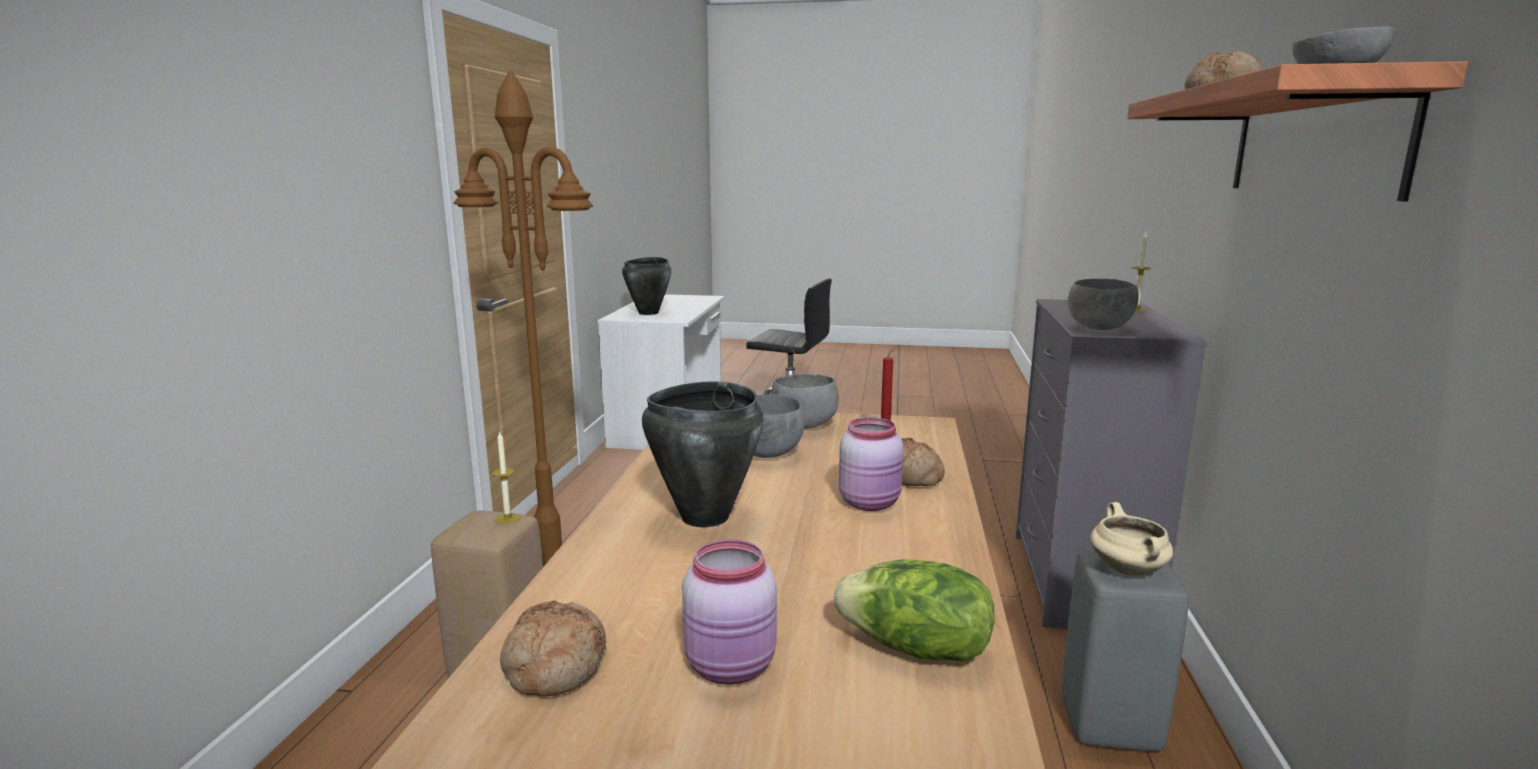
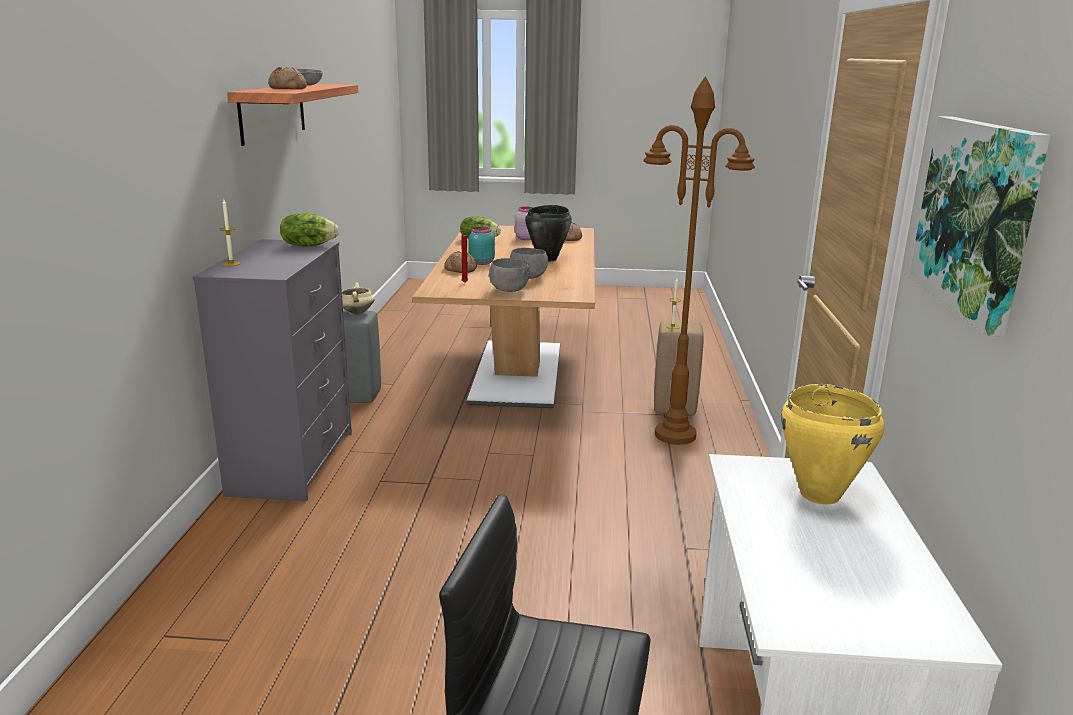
camera: 175 degrees right, 5 degrees up
(600, 162) = (978, 217): none -> picture
(649, 313) = (819, 495): black cooking pot -> yellow cooking pot
(871, 503) = (481, 262): pink jar -> turquoise jar
(1100, 328) = (308, 245): grey bowl -> lettuce

